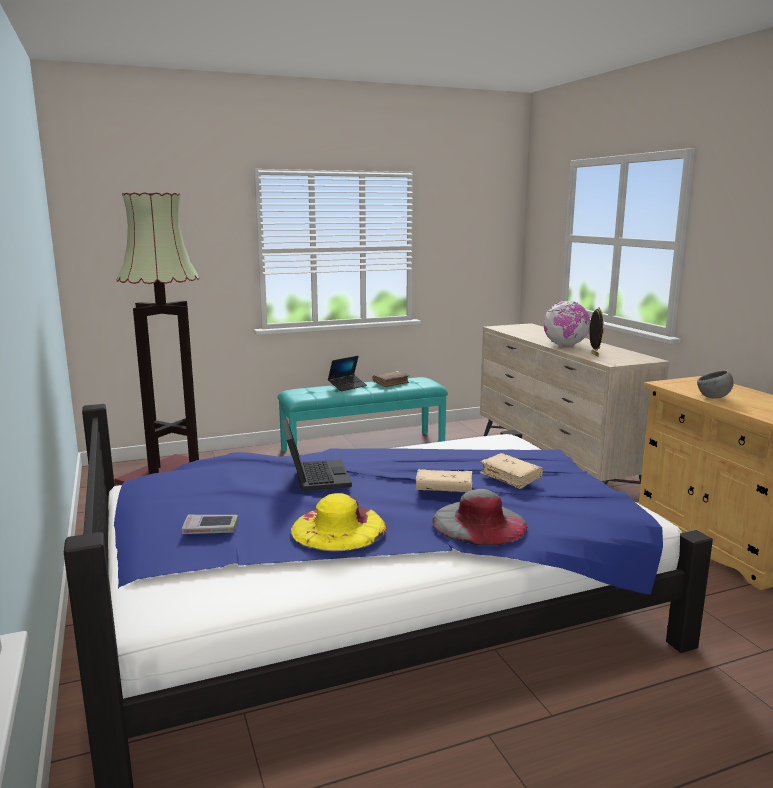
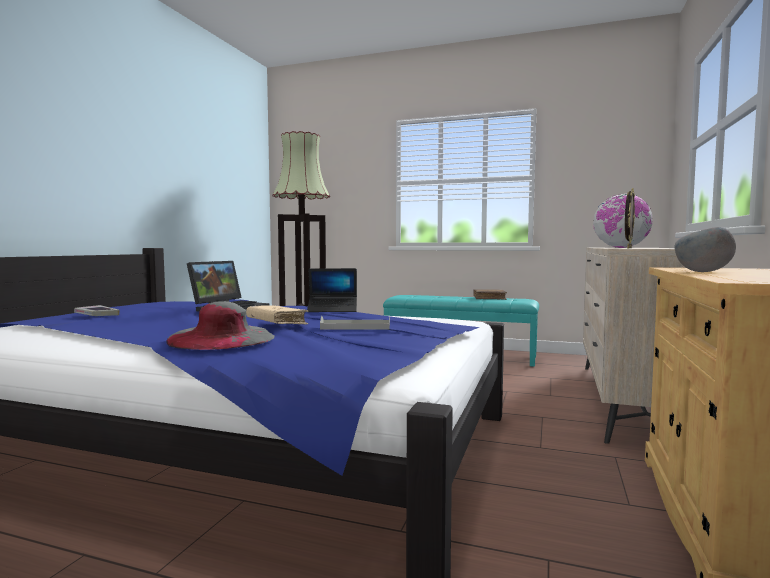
camera: 40 degrees right, 10 degrees down
(339, 528) = (140, 324): yellow hat -> none
(347, 386) = (448, 296): laptop -> laptop (332, 310)
(510, 477) = (355, 327): beige book -> grey tray

